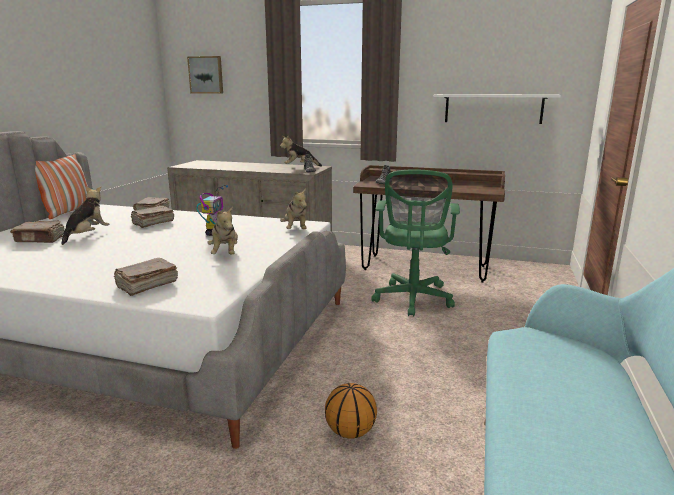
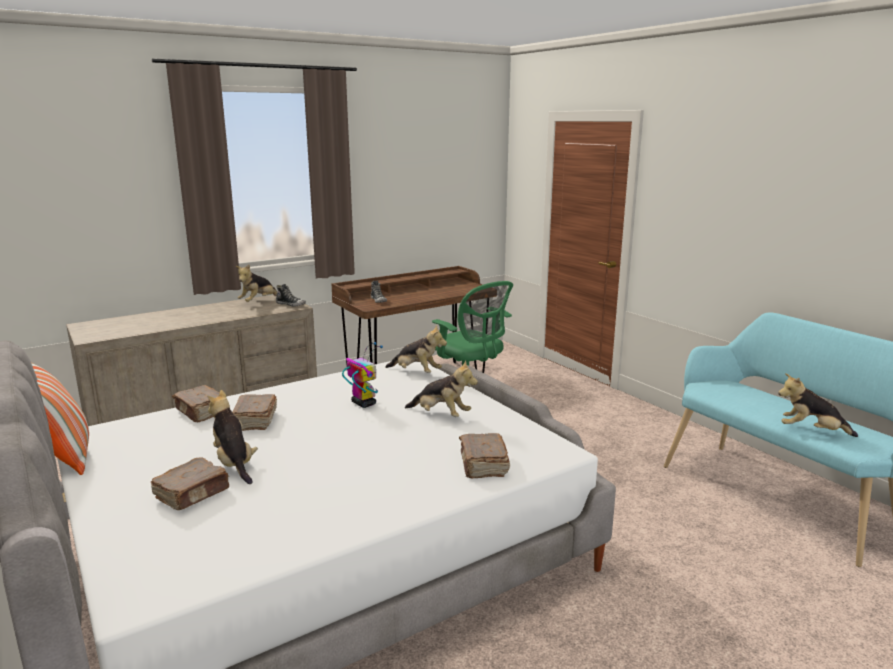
camera: 50 degrees left, 0 degrees up
(206, 75) = (56, 188): picture -> none
(350, 432) = (627, 516): basketball -> none
(493, 108) = (433, 205): white shelf -> none
(522, 437) = (811, 431): none -> plush toy

